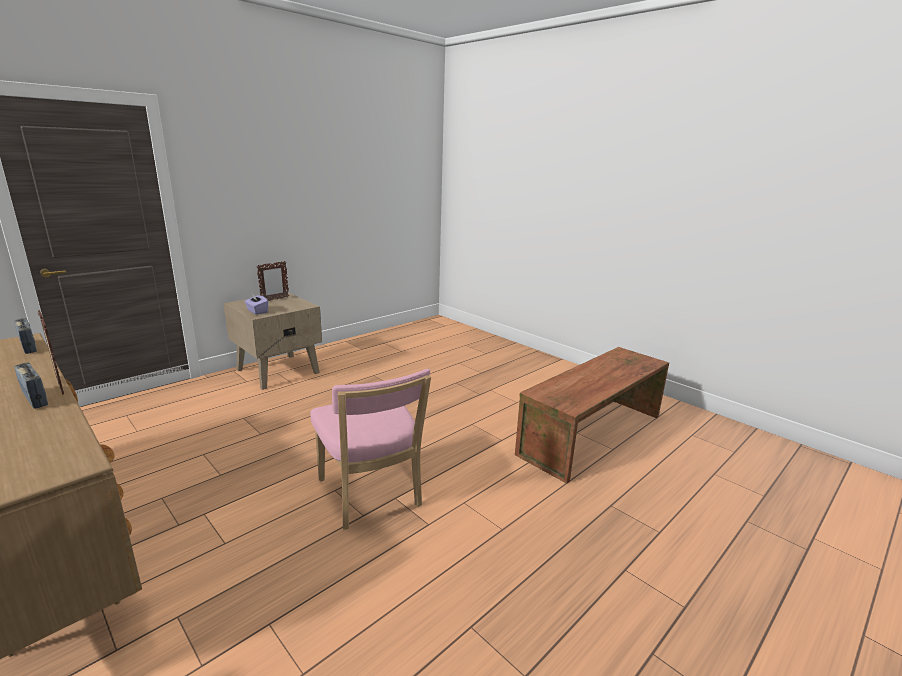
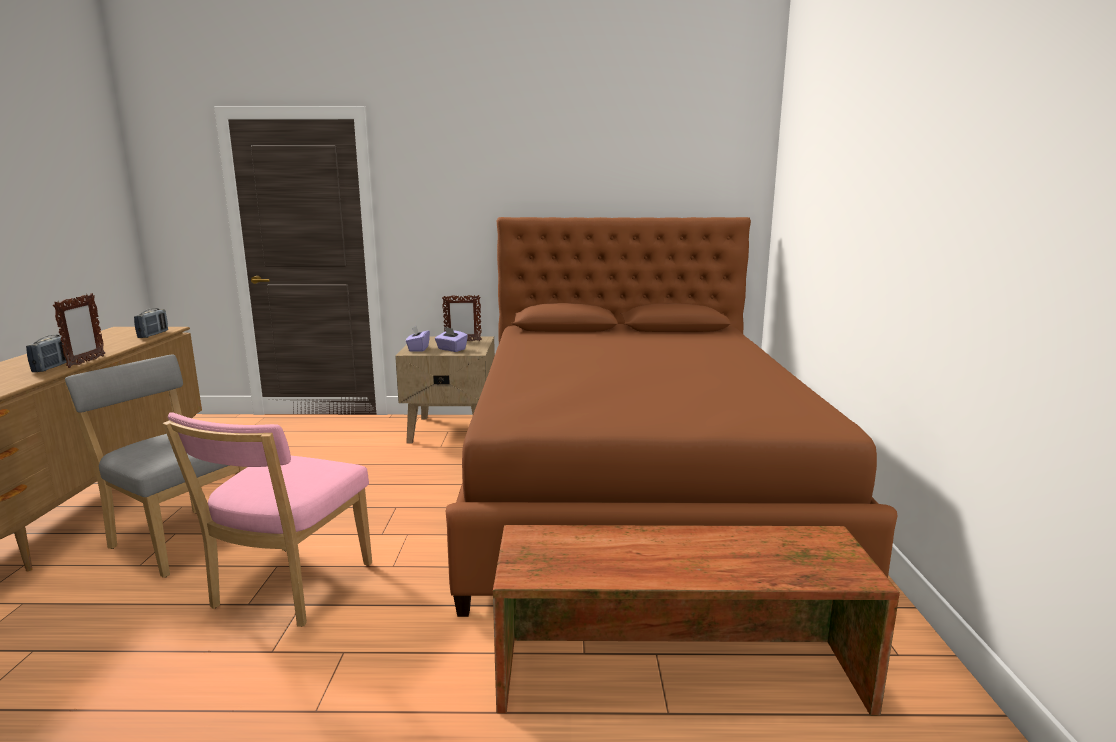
camera: 45 degrees right, 5 degrees down
(218, 514) = (179, 539): none -> grey chair
(284, 307) = (451, 349): none -> purple tissue box
(448, 368) = (634, 487): none -> brown bed

